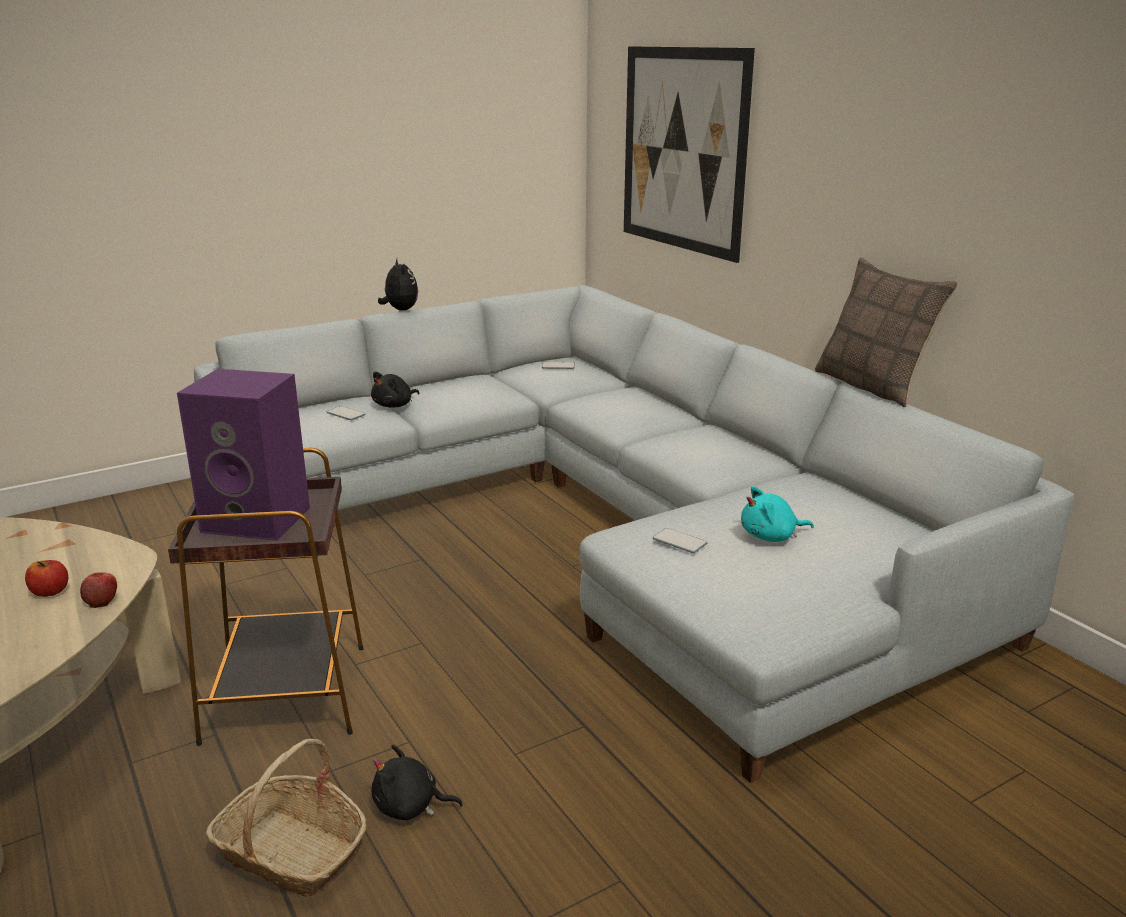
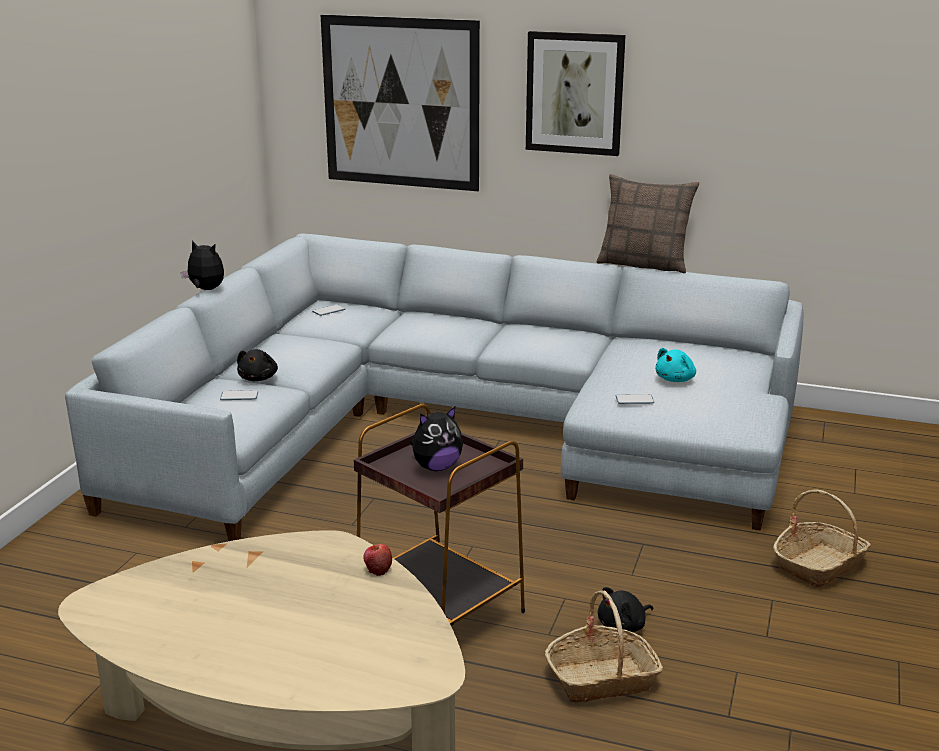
camera: 40 degrees left, 0 degrees up
(50, 592) = (326, 581): apple -> none
(259, 519) = (436, 467): purple speaker -> plush toy
(758, 872) = (819, 565): none -> basket
(837, 144) = (574, 93): none -> picture

